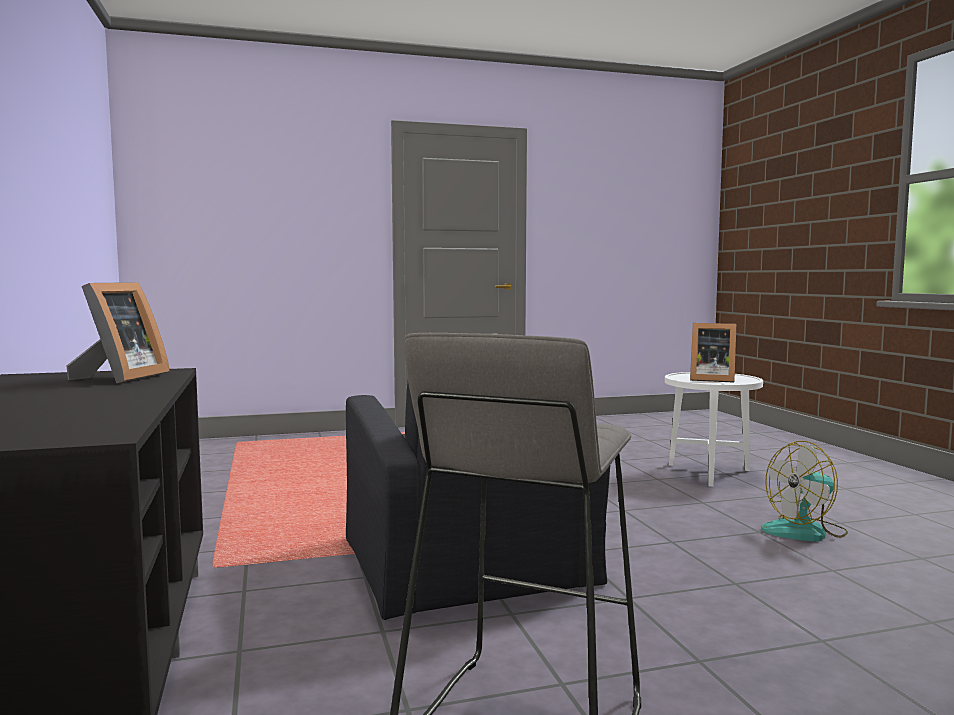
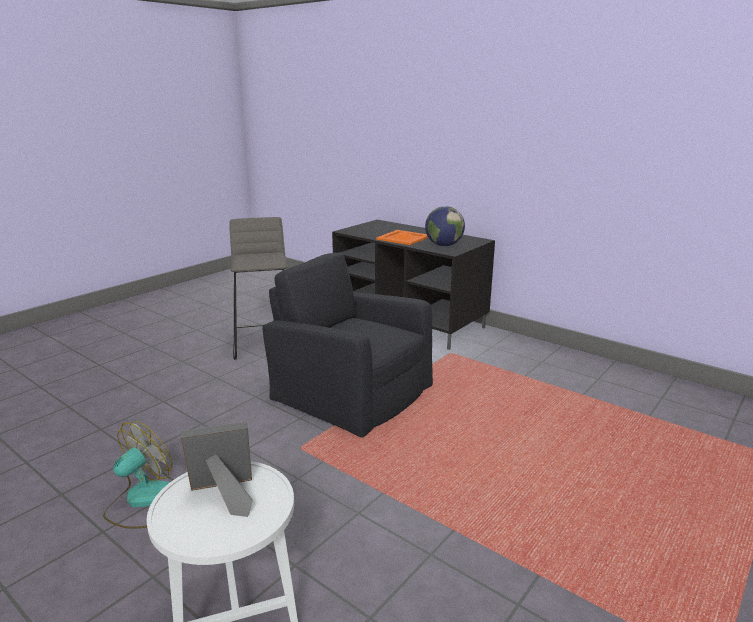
camera: 145 degrees right, 15 degrees up
(95, 397) = (403, 238): none -> orange tray
(120, 378) = (444, 245): picture frame -> globe

